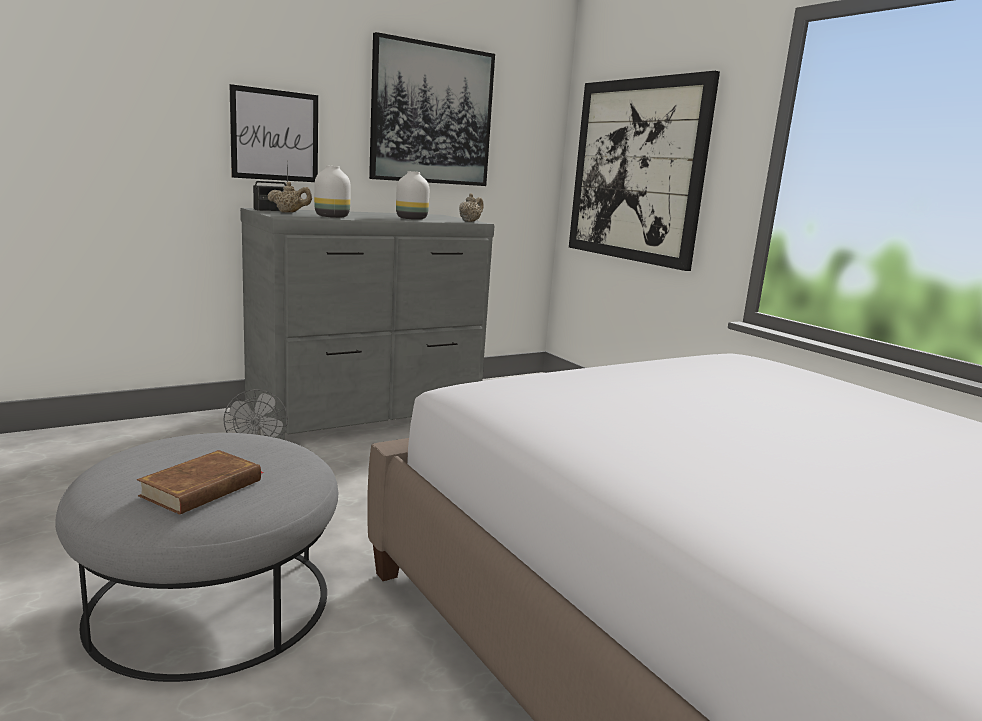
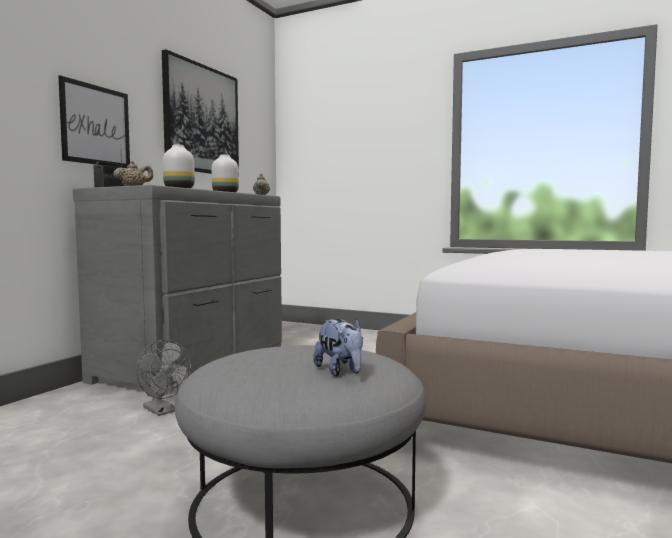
camera: 30 degrees left, 10 degrees down
(202, 488) = (341, 372): brown book -> plush toy
(636, 171) = (346, 161): picture -> none

